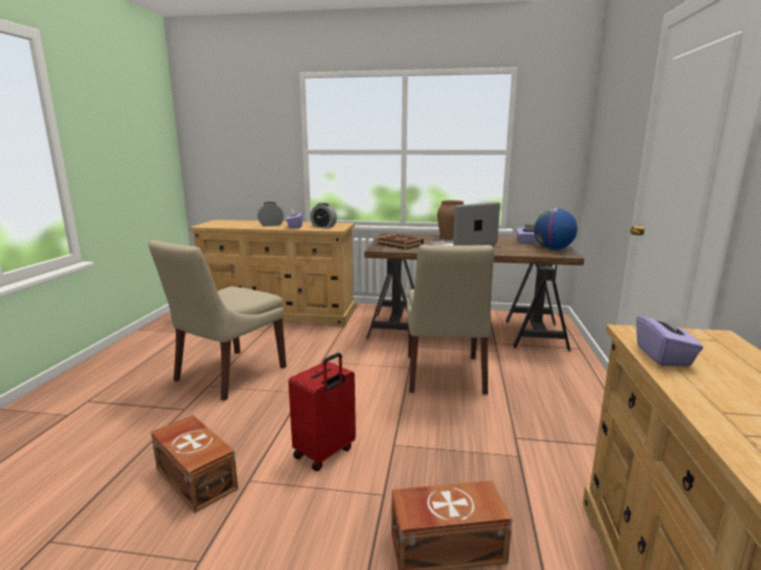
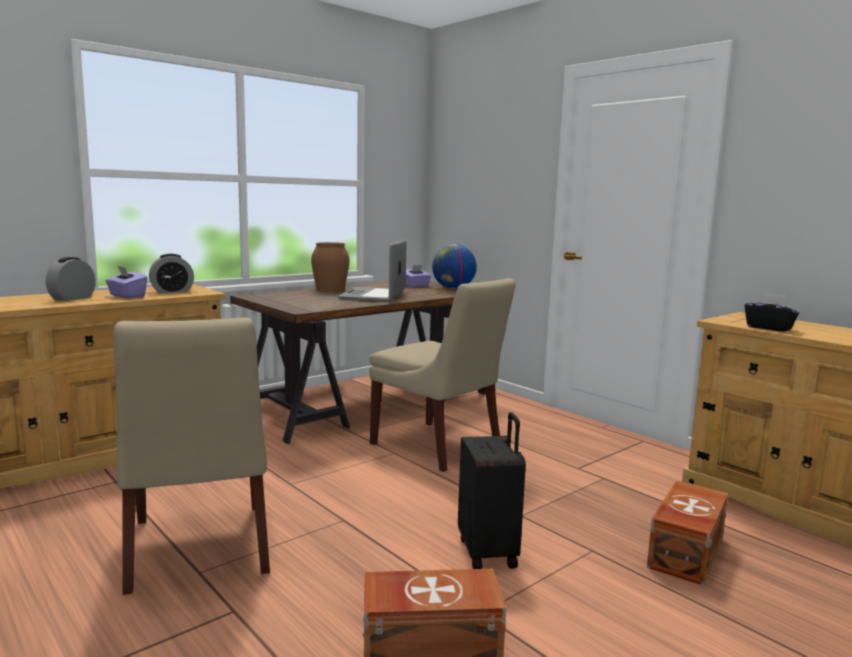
camera: 50 degrees left, 5 degrees down
(325, 453) = (489, 552): red suitcase -> black suitcase
(399, 244) = (306, 303): book -> none
(663, 356) = (769, 328): purple tissue box -> black tissue box

